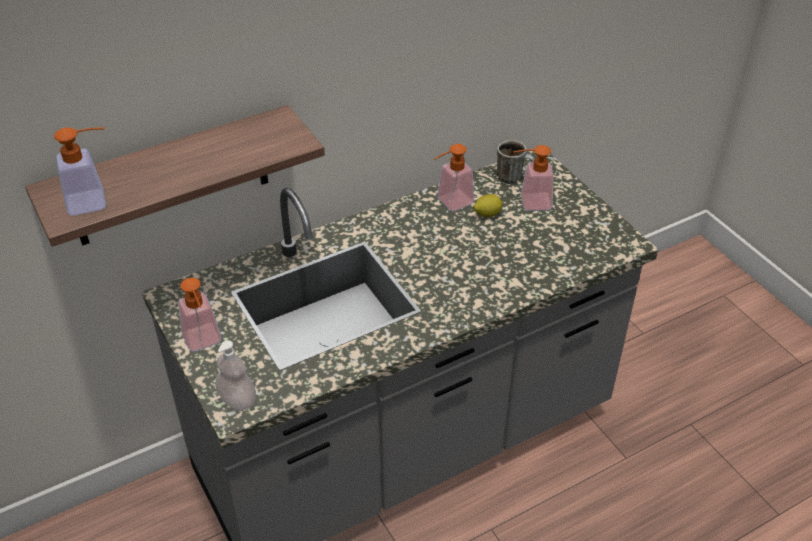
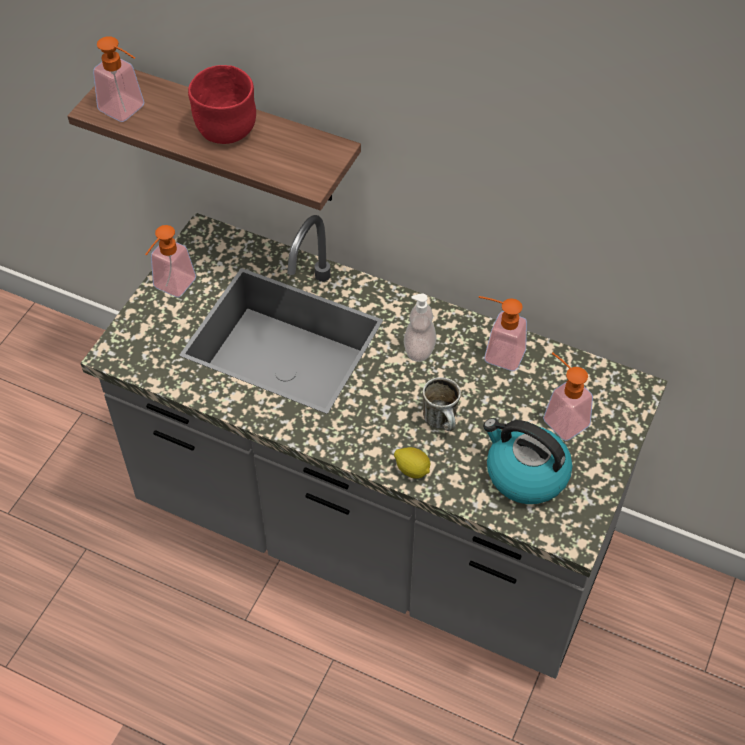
camera: 55 degrees right, 10 degrees up
(189, 159) = (225, 130): none -> red bowl
(238, 400) = (127, 348): soap dispenser -> soap dispenser (419, 349)
(487, 214) = (508, 392): lemon -> lemon (412, 470)
(513, 177) = (589, 383): mug -> mug (443, 422)
(560, 240) = (525, 474): none -> kettle

